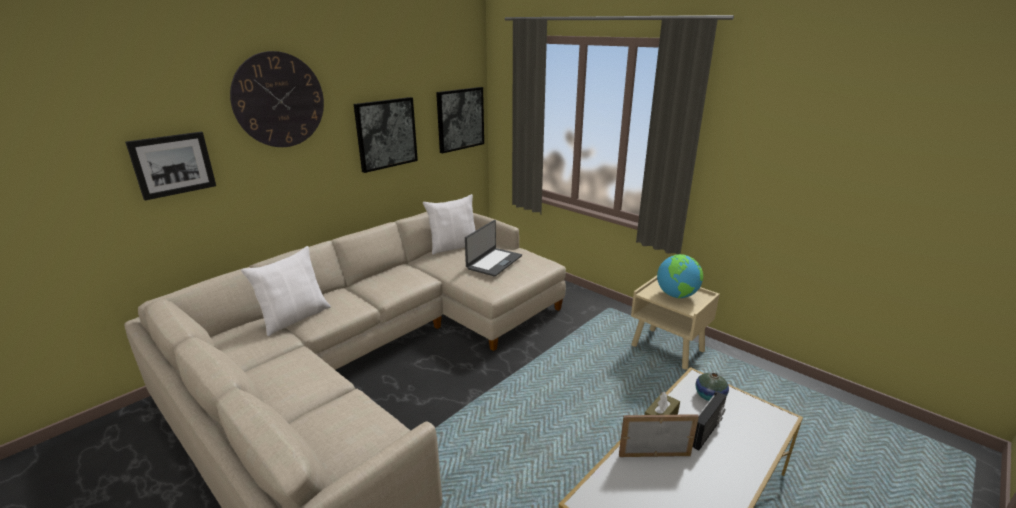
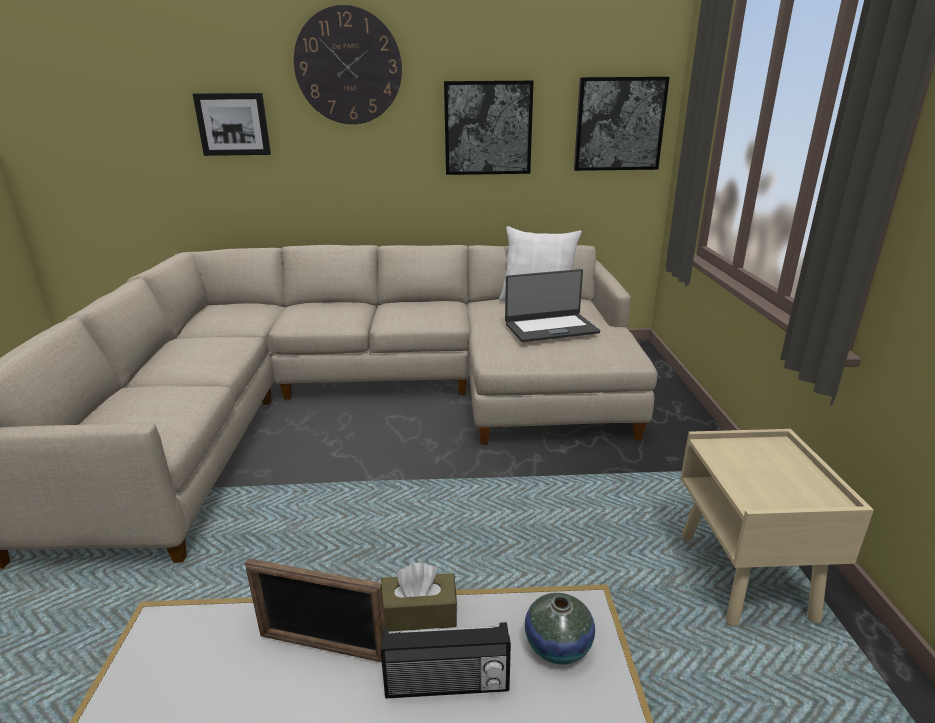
camera: 45 degrees right, 0 degrees up
(294, 317) = (288, 311): white pillow -> none
(654, 455) = (322, 647): picture frame -> picture frame turned 150 degrees clockwise
(677, 295) = (769, 473): globe -> none

